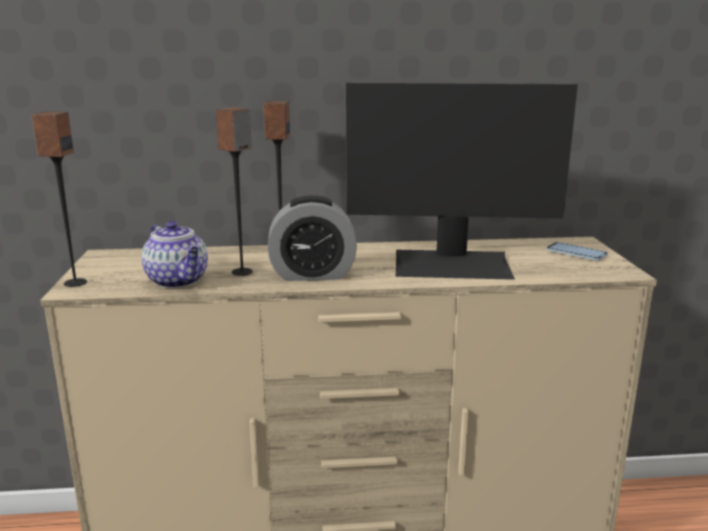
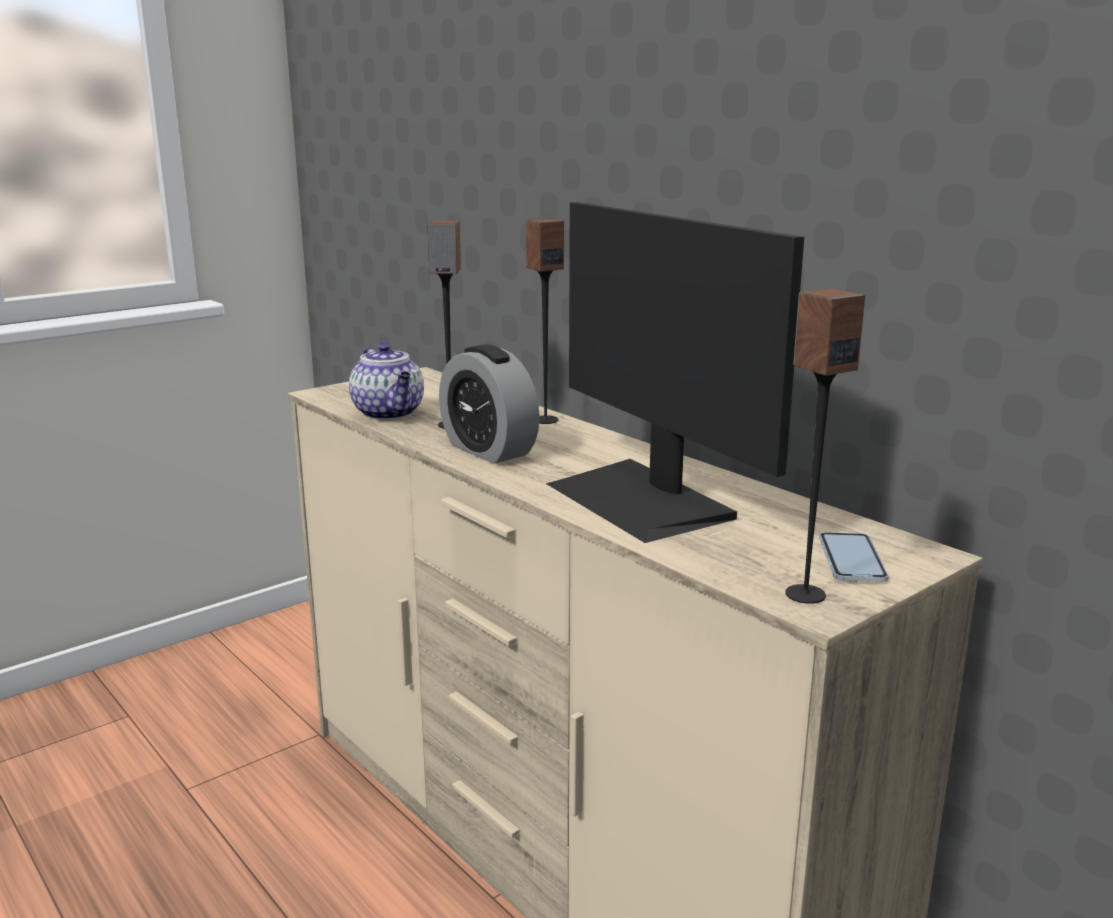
camera: 55 degrees right, 0 degrees up
(75, 283) = (336, 388): speaker -> speaker (804, 594)
(178, 281) = (389, 413): teapot -> teapot turned 45 degrees counterclockwise

